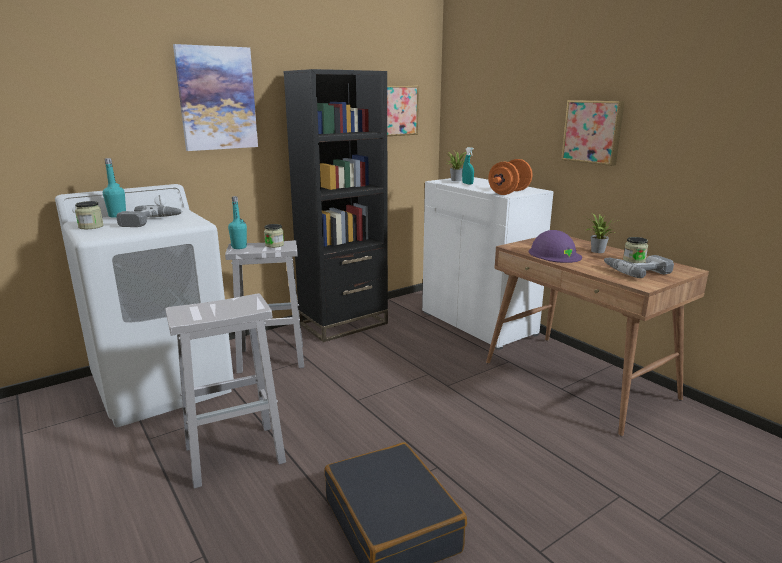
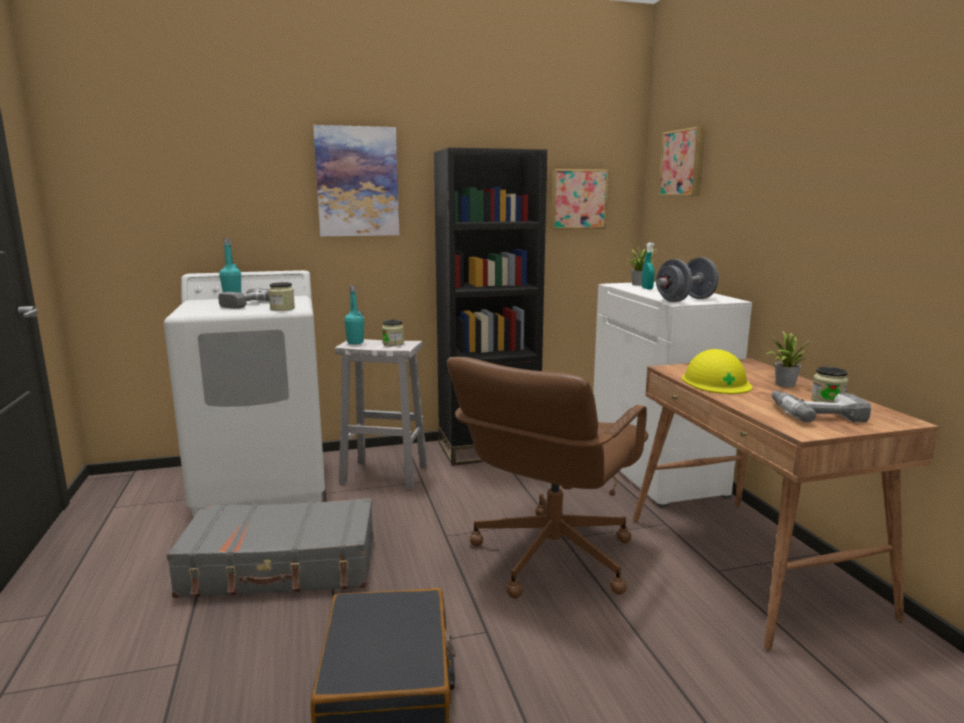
camera: 20 degrees right, 5 degrees down
(91, 227) = (197, 305): jar -> jar (282, 308)
(236, 454) = (281, 567): white stool -> grey suitcase
(446, 401) = (550, 556): none -> brown office chair
(509, 192) = (685, 300): orange dumbbell -> grey dumbbell
(554, 254) = (716, 382): purple hard hat -> yellow hard hat
(593, 131) = (801, 222): picture -> picture (684, 163)

